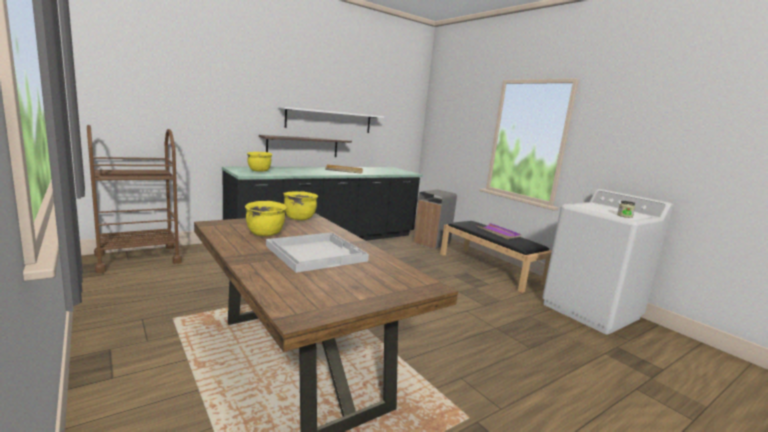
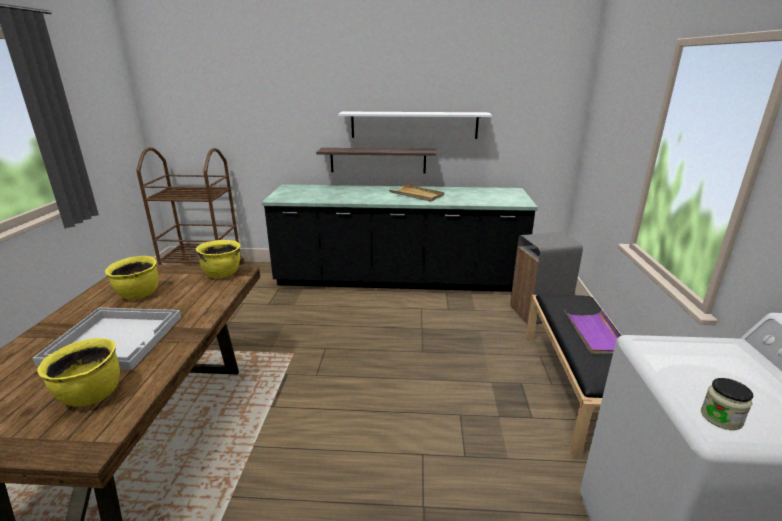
camera: 40 degrees right, 10 degrees up
(259, 171) = (303, 193): yellow cooking pot -> yellow cooking pot (91, 395)

